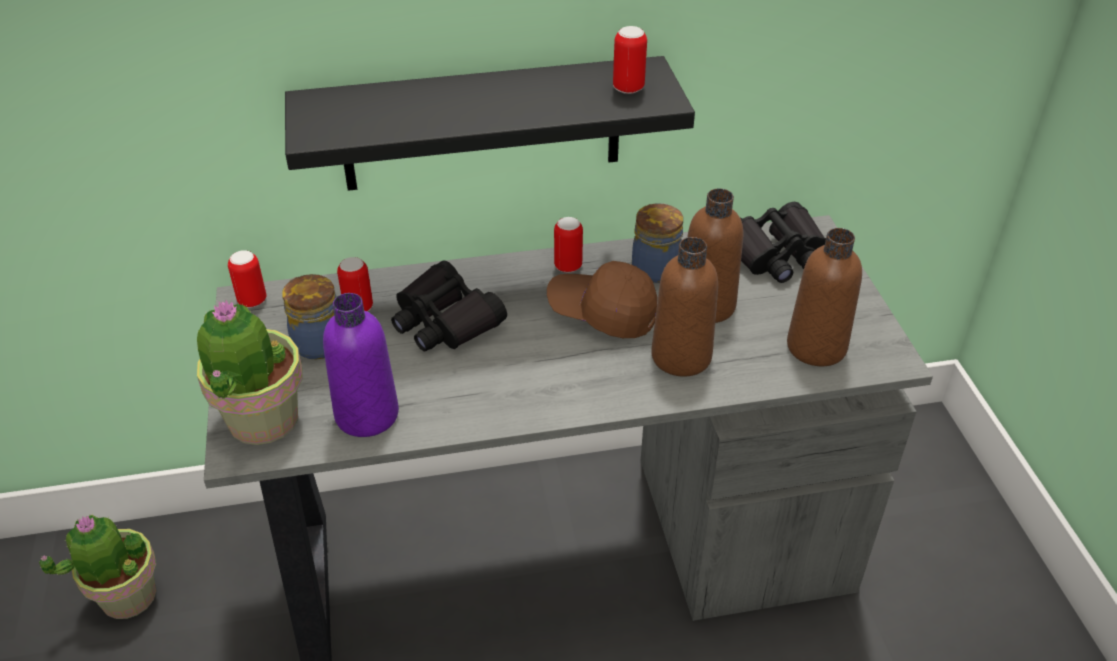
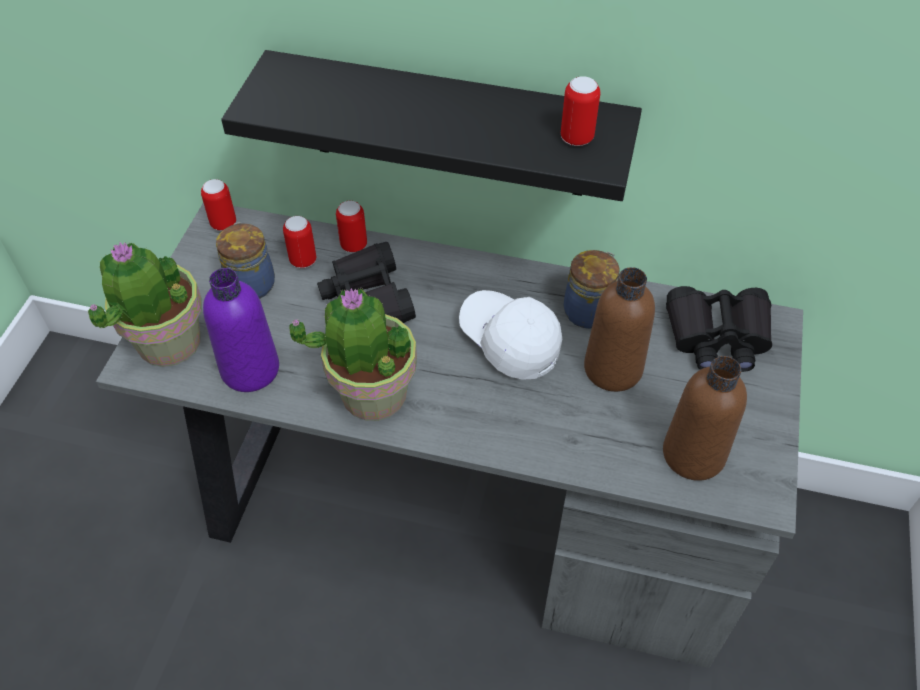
camera: 25 degrees right, 10 degrees up
(127, 596) = (117, 415): potted plant -> potted plant (372, 393)
(568, 266) = (507, 280): can -> can (354, 245)
(602, 313) = (509, 341): brown cap -> white cap
(681, 356) = (554, 415): brown bottle -> none

